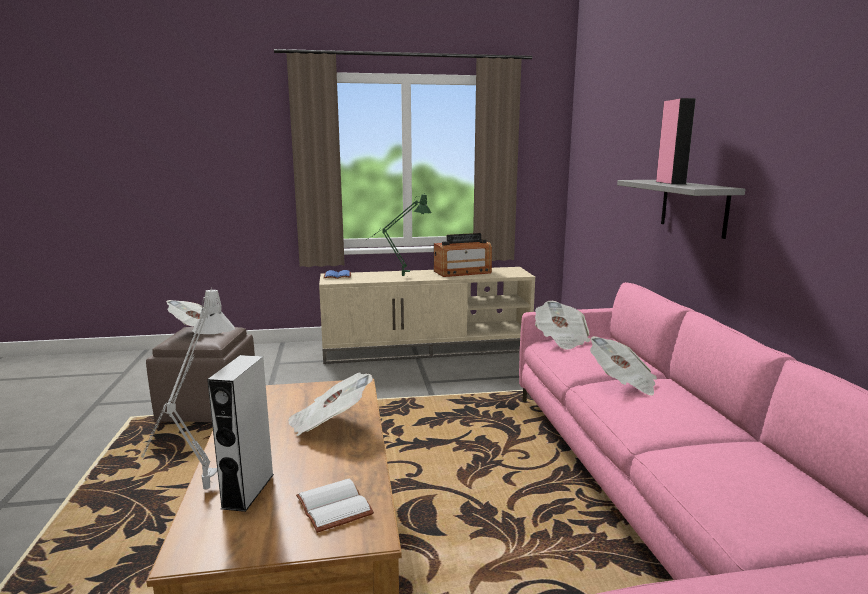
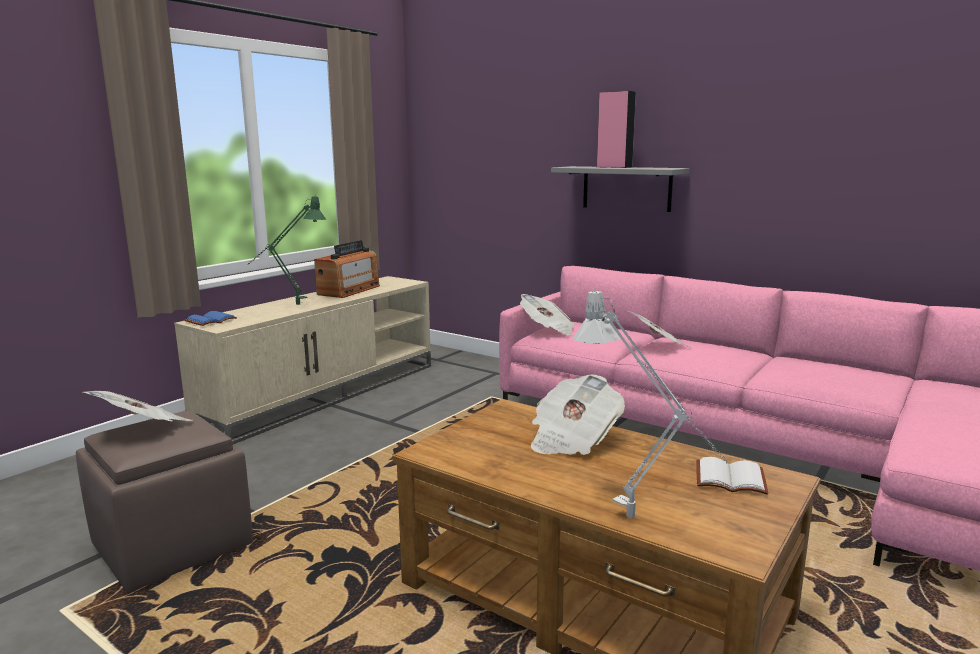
camera: 45 degrees left, 0 degrees up
(248, 490) = (656, 503): grey speaker -> none

